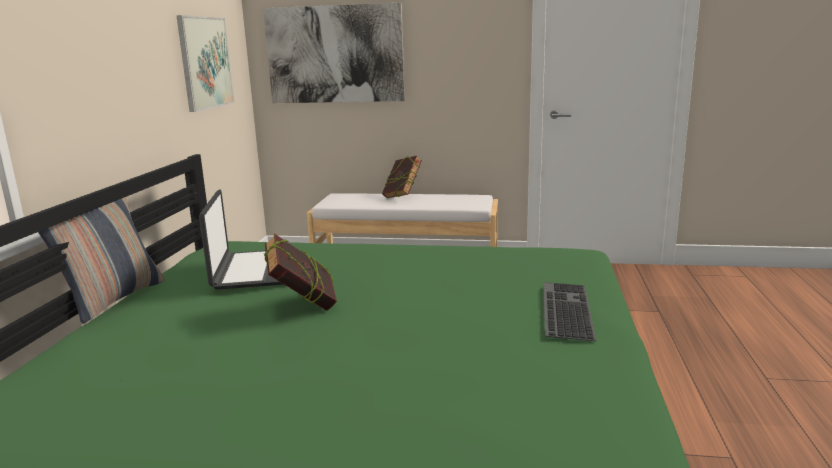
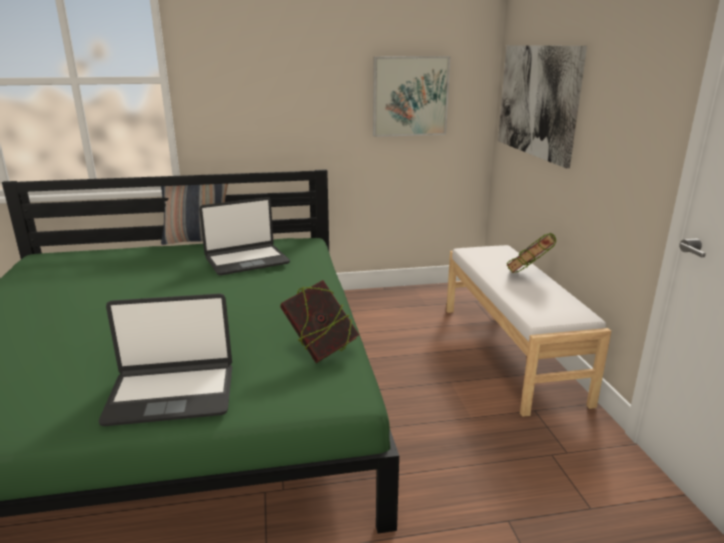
camera: 70 degrees right, 5 degrees up
(303, 306) = (180, 289): book -> book (320, 350)
(564, 309) = (171, 394): keyboard -> laptop

